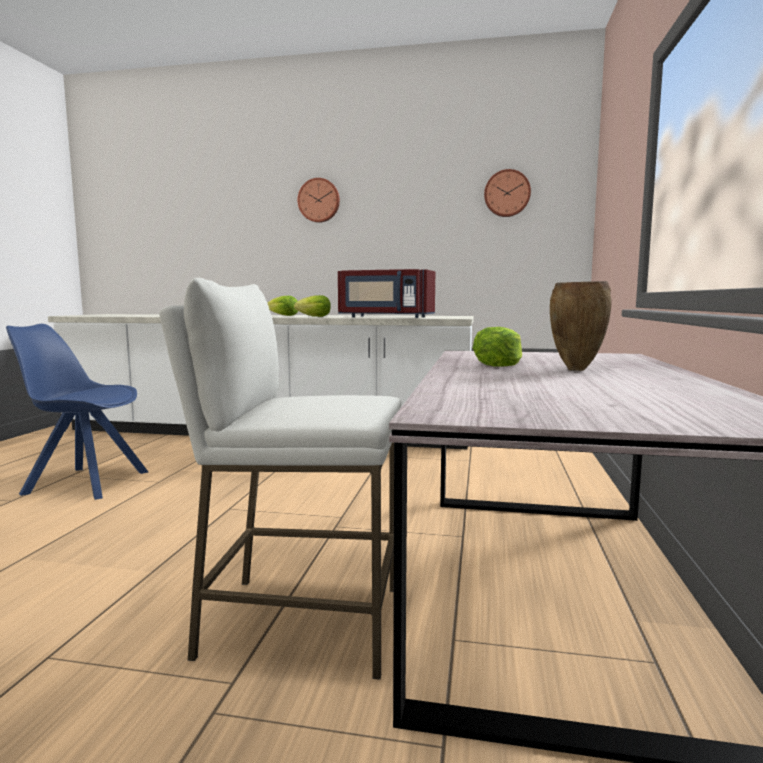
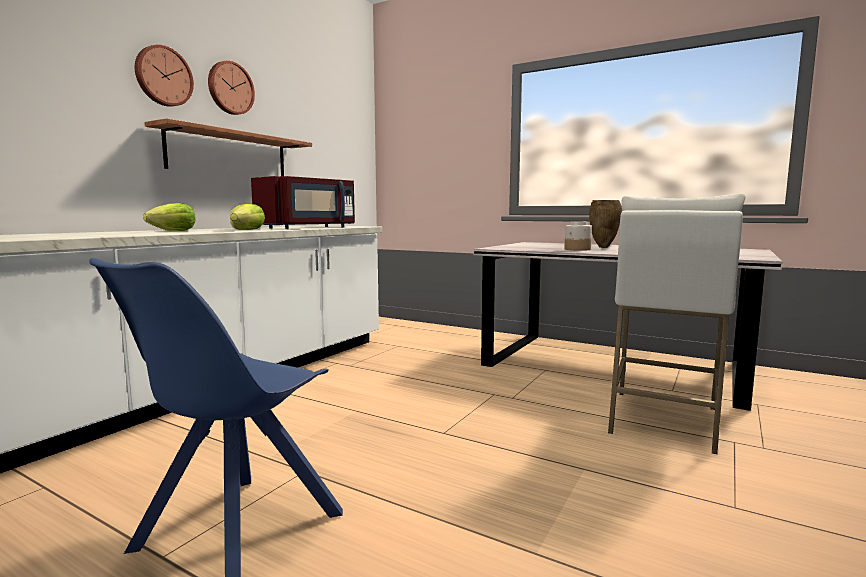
camera: 70 degrees left, 0 degrees up
(372, 252) = (229, 154): none -> shelf
(499, 365) = (577, 249): lettuce -> jar
(507, 193) = (331, 116): wall clock -> wall clock (230, 88)

